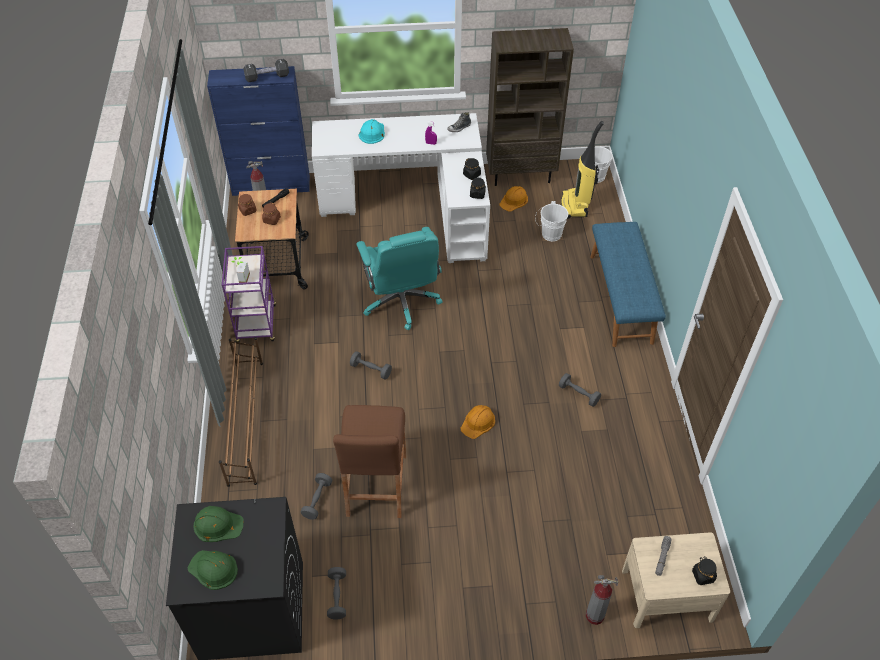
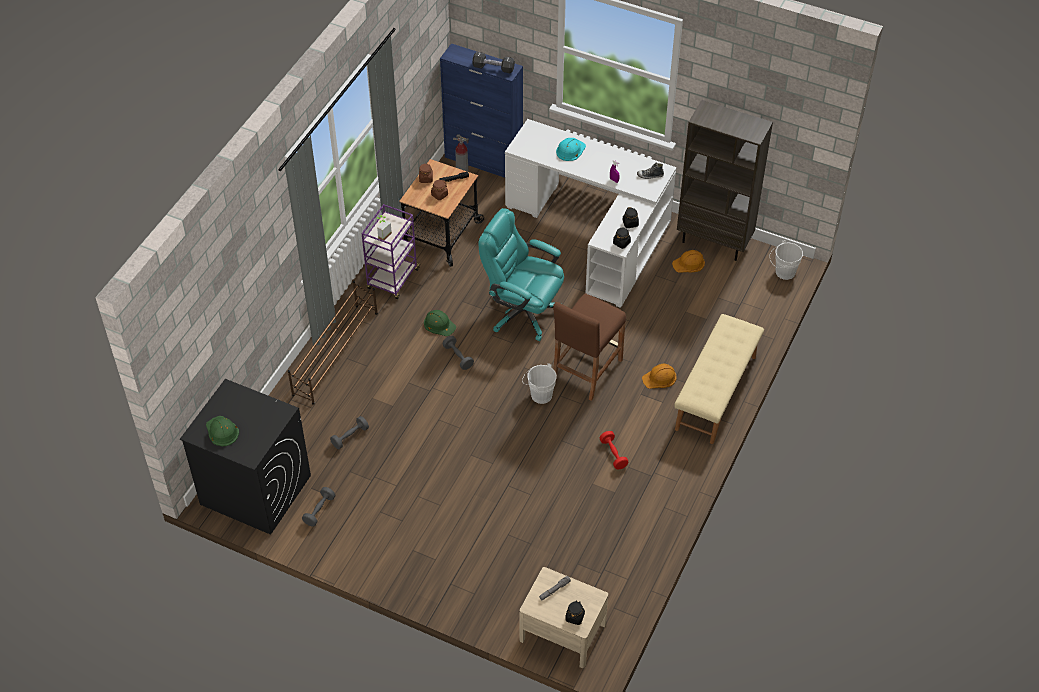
camera: 30 degrees right, 0 degrees up
(217, 525) = (242, 404): green hard hat -> green hard hat (439, 324)
(376, 485) = (400, 447): brown stool -> brown stool (586, 370)
(401, 301) = (523, 312): turquoise office chair -> turquoise office chair turned 105 degrees clockwise
(478, 422) = (513, 438): orange hard hat -> orange hard hat (660, 378)
(549, 234) = (697, 308): white bucket -> white bucket (539, 394)
(575, 205) = (743, 292): vacuum cleaner -> none
(578, 394) = (613, 454): grey dumbbell -> red dumbbell
(594, 615) = (495, 618): fire extinguisher -> none
(621, 298) = (716, 393): blue bench -> beige bench

